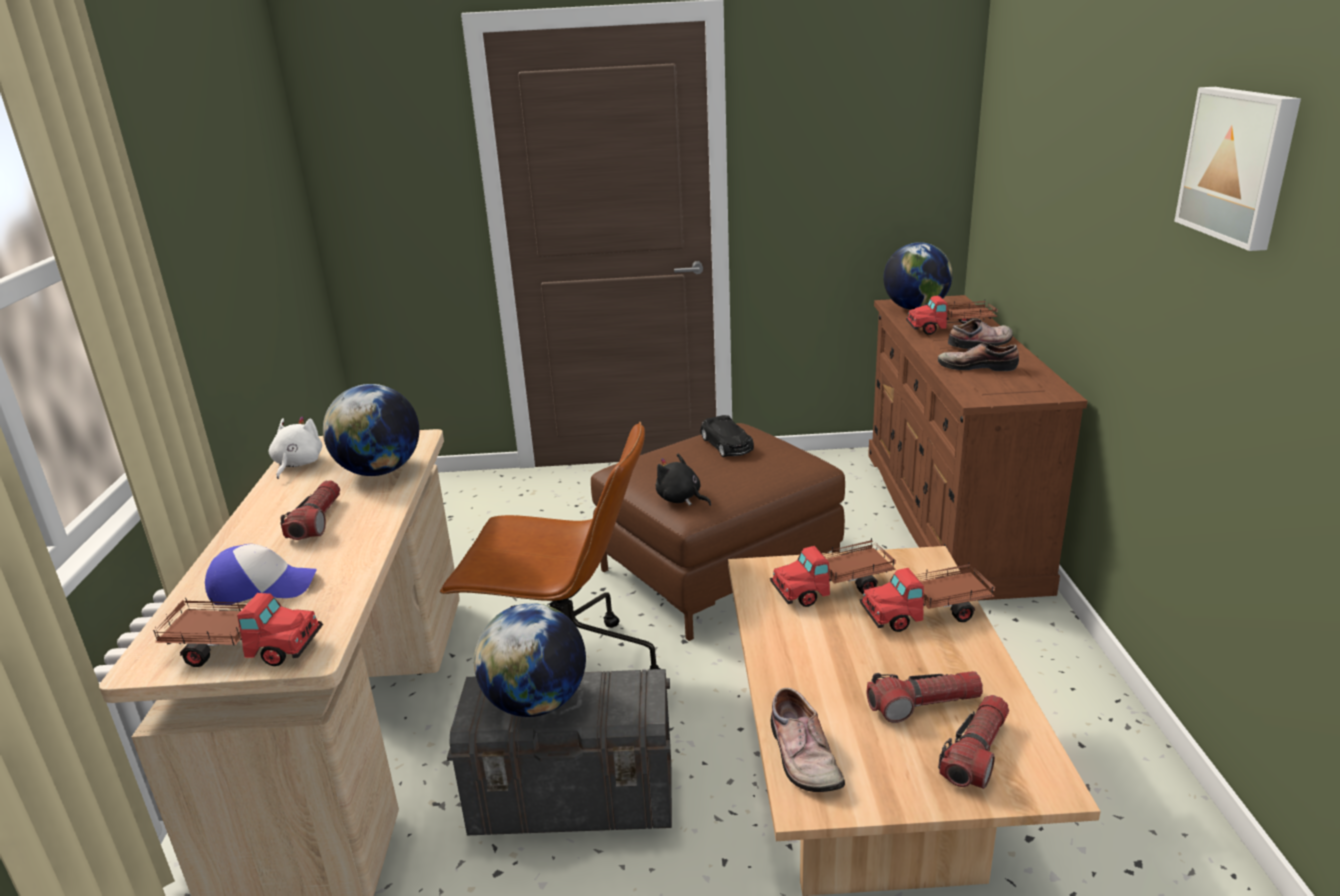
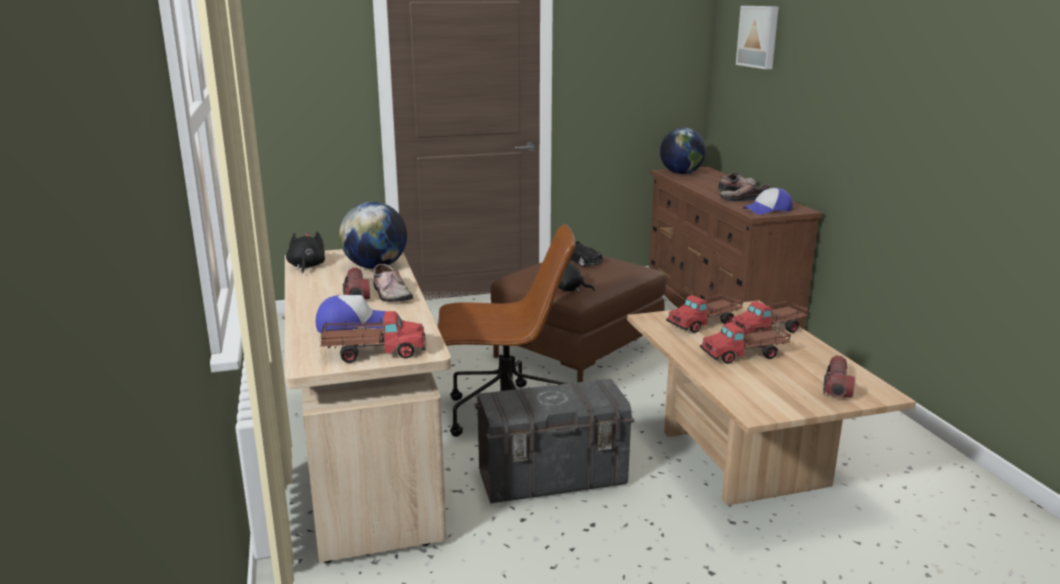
camera: 15 degrees left, 5 degrees down
(297, 464) = (306, 266): white plush toy -> black plush toy
(536, 703) = (537, 401): globe -> none
(801, 755) = (739, 396): shoe -> shoe (390, 294)
(923, 704) = (794, 369): flashlight -> none
(951, 328) = (713, 182): toy truck -> toy truck (745, 354)
(1001, 391) = (768, 210): none -> cap
(1240, 165) = (925, 52): picture -> picture (759, 36)

